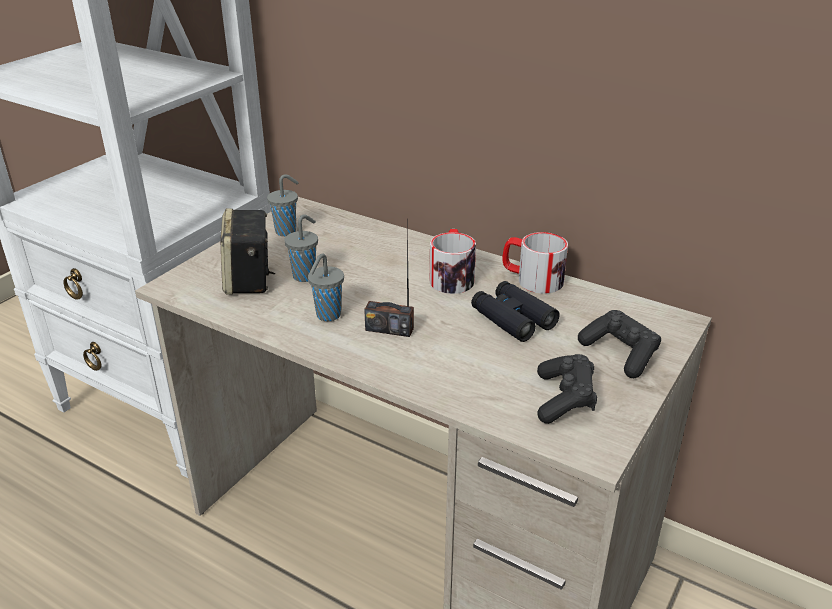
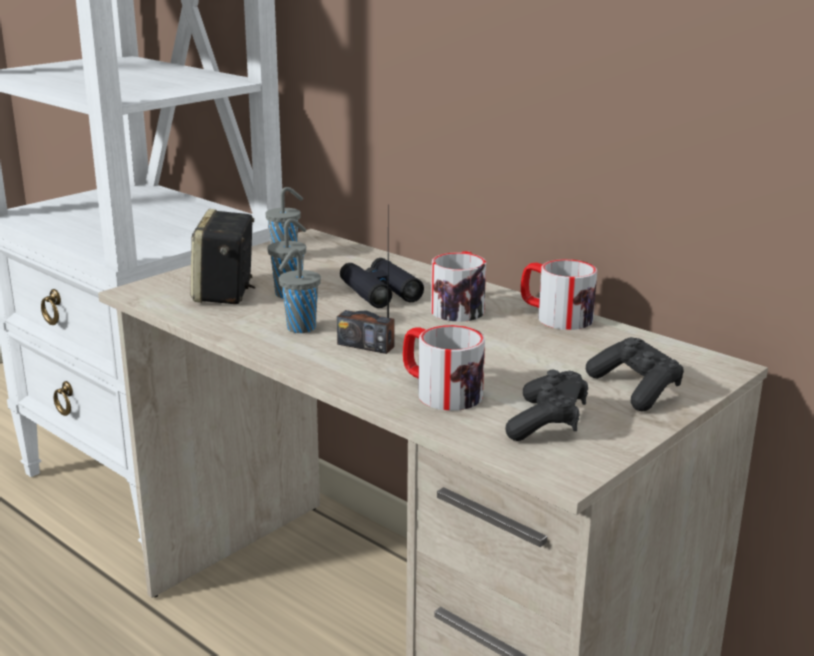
camera: 10 degrees right, 10 degrees down
(467, 375) = (440, 391): none -> mug
(513, 318) = (516, 348): black binoculars -> black binoculars (380, 292)

